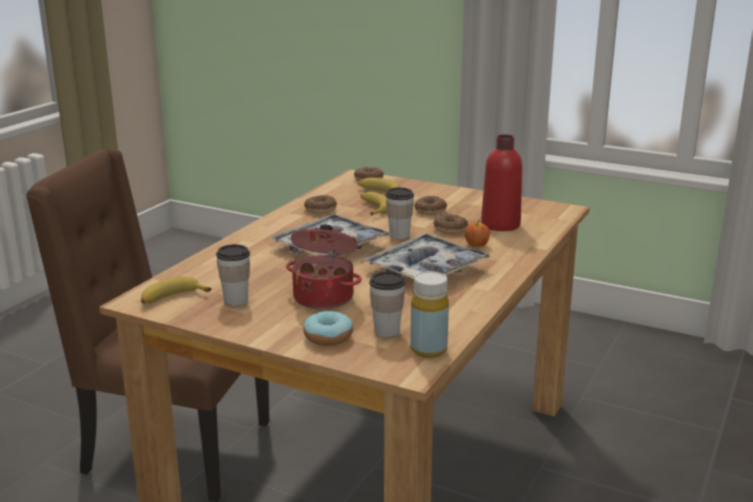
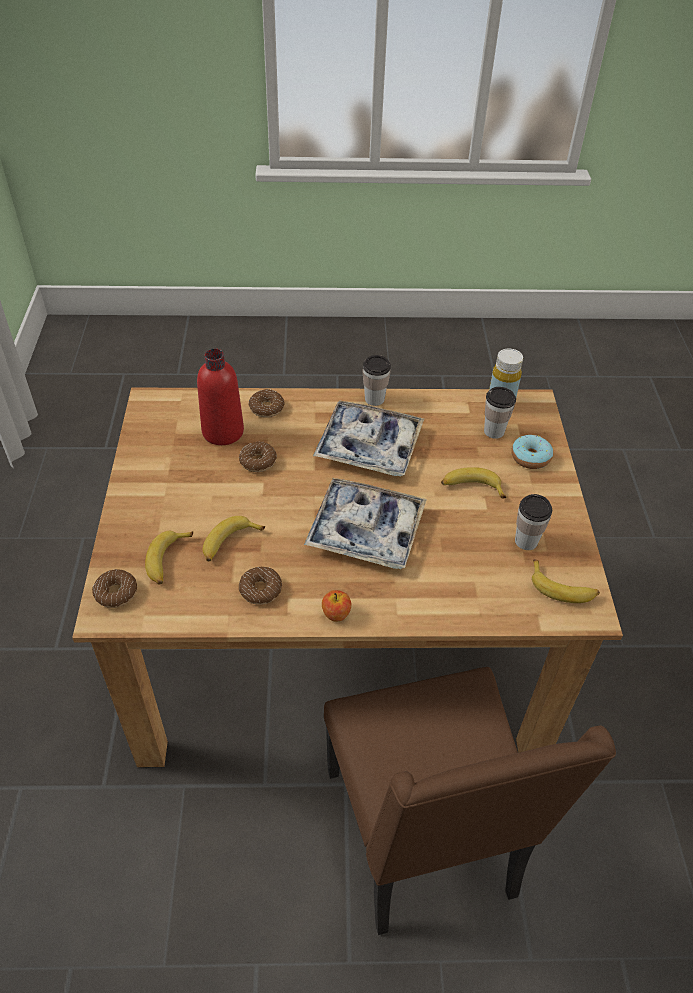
camera: 120 degrees left, 25 degrees up
(324, 297) = (471, 487): cooking pot -> banana
(399, 235) = (298, 492): cup -> cup (374, 399)
(430, 211) = (210, 493): donut -> donut (266, 408)
(476, 245) = (287, 433): apple -> apple (336, 613)

